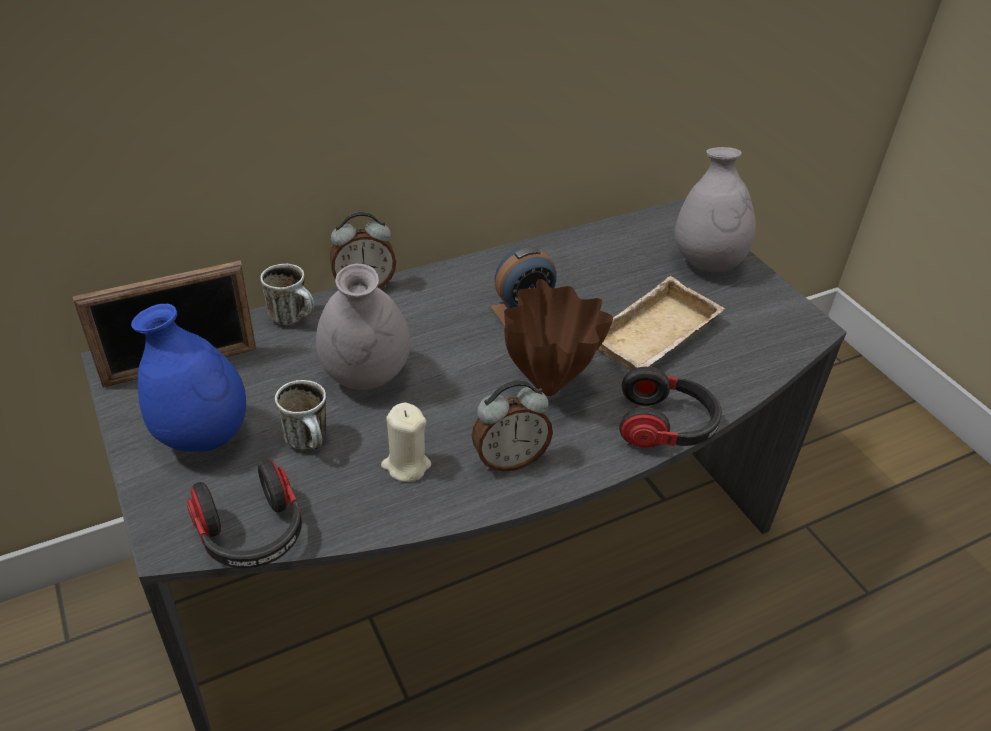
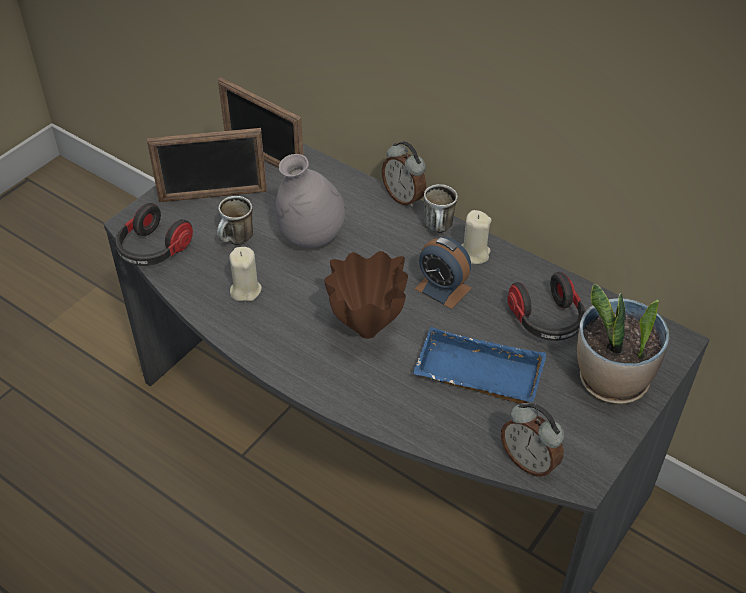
camera: 65 degrees right, 5 degrees up
(202, 437) = (213, 196): blue vase -> picture frame
(294, 319) = (343, 182): mug -> mug (439, 229)
(489, 274) = (473, 254): none -> beige candle
(509, 459) = (282, 337): alarm clock -> alarm clock (529, 461)
(656, 337) = (476, 376): beige tray -> blue tray
(666, 427) = (373, 412): headphones -> headphones (546, 321)
(707, 263) = (611, 381): grey vase -> potted plant

